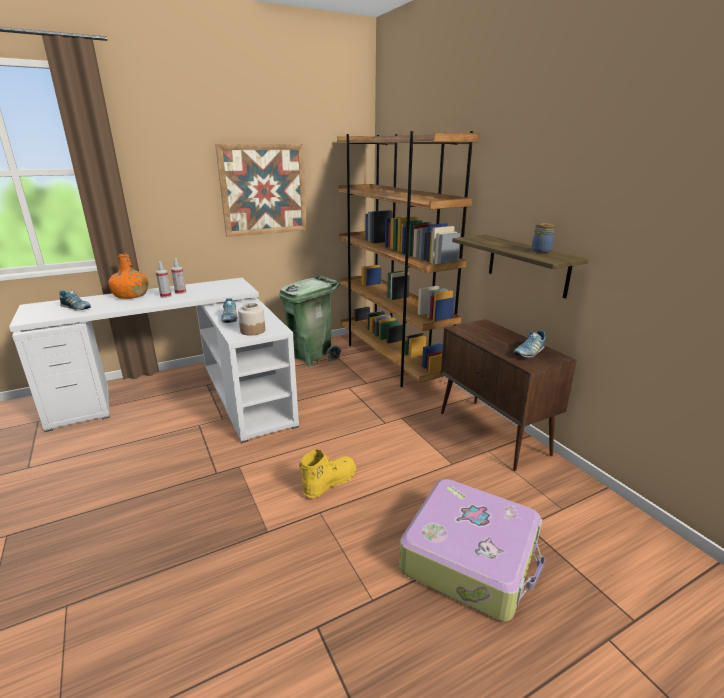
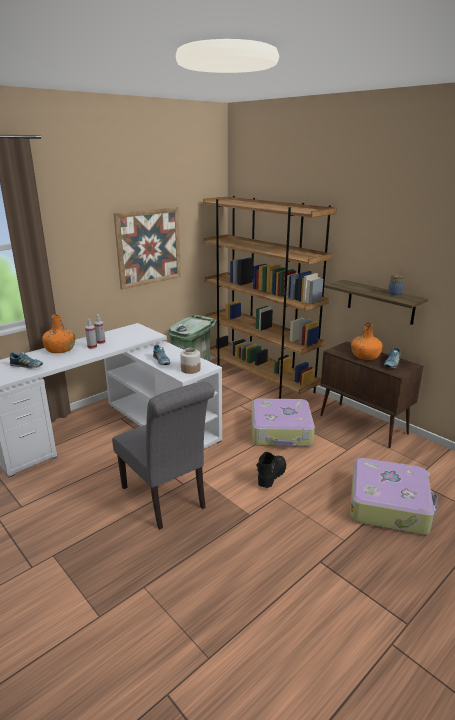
camera: 15 degrees left, 0 degrees up
(182, 490) = (166, 500): none -> grey chair
(329, 482) = (271, 476): yellow boot -> black boot
(378, 426) = (281, 431): none -> suitcase
(497, 339) = (365, 356): none -> orange bottle

